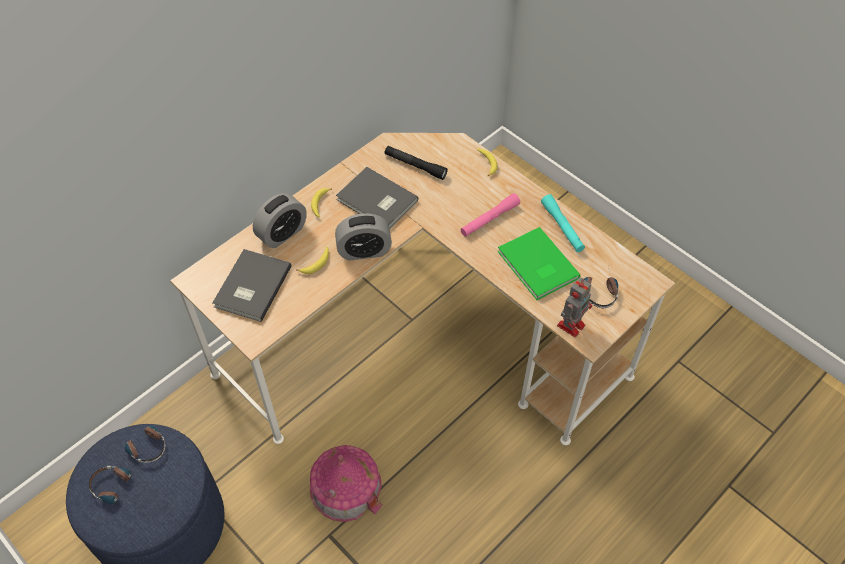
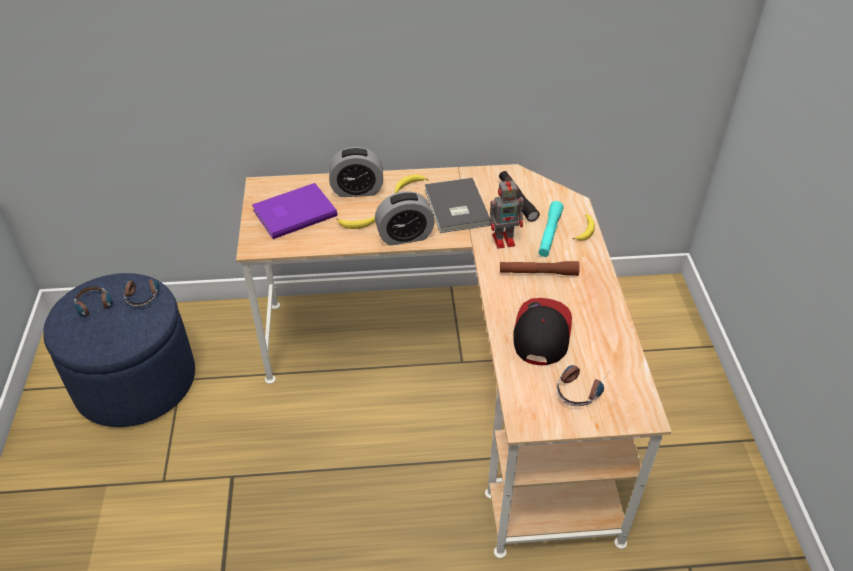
camera: 40 degrees right, 10 degrees down
(250, 287) = (293, 212): grey book -> purple book
(345, 486) = (281, 450): toy house -> none
(364, 251) = (405, 236): alarm clock -> alarm clock turned 45 degrees counterclockwise
(489, 219) = (538, 273): pink flashlight -> brown flashlight
(537, 266) = (541, 333): green book -> cap
(562, 227) = (601, 317): turquoise flashlight -> turquoise flashlight (549, 234)
(571, 324) = (522, 399): toy robot -> toy robot (505, 240)

